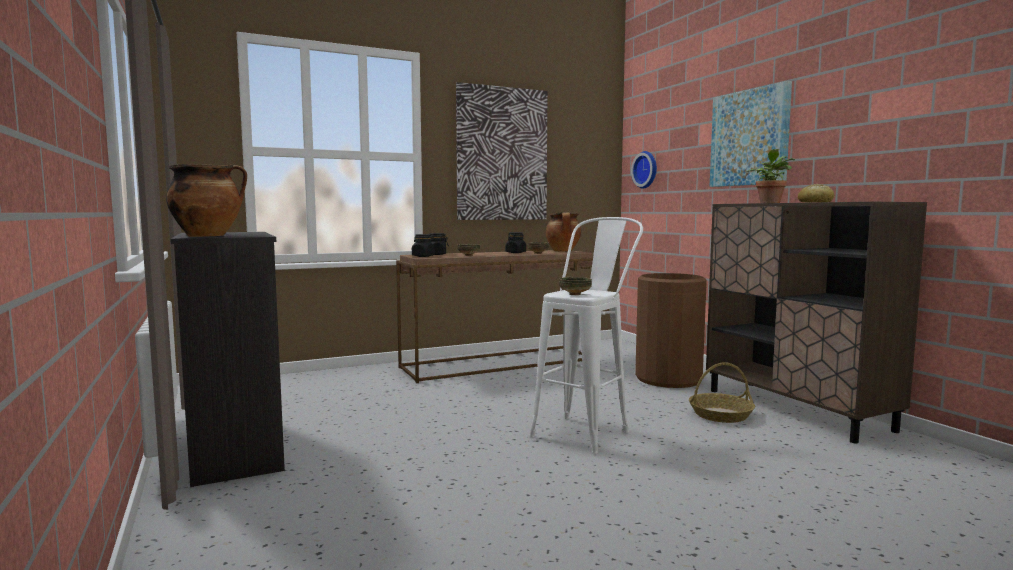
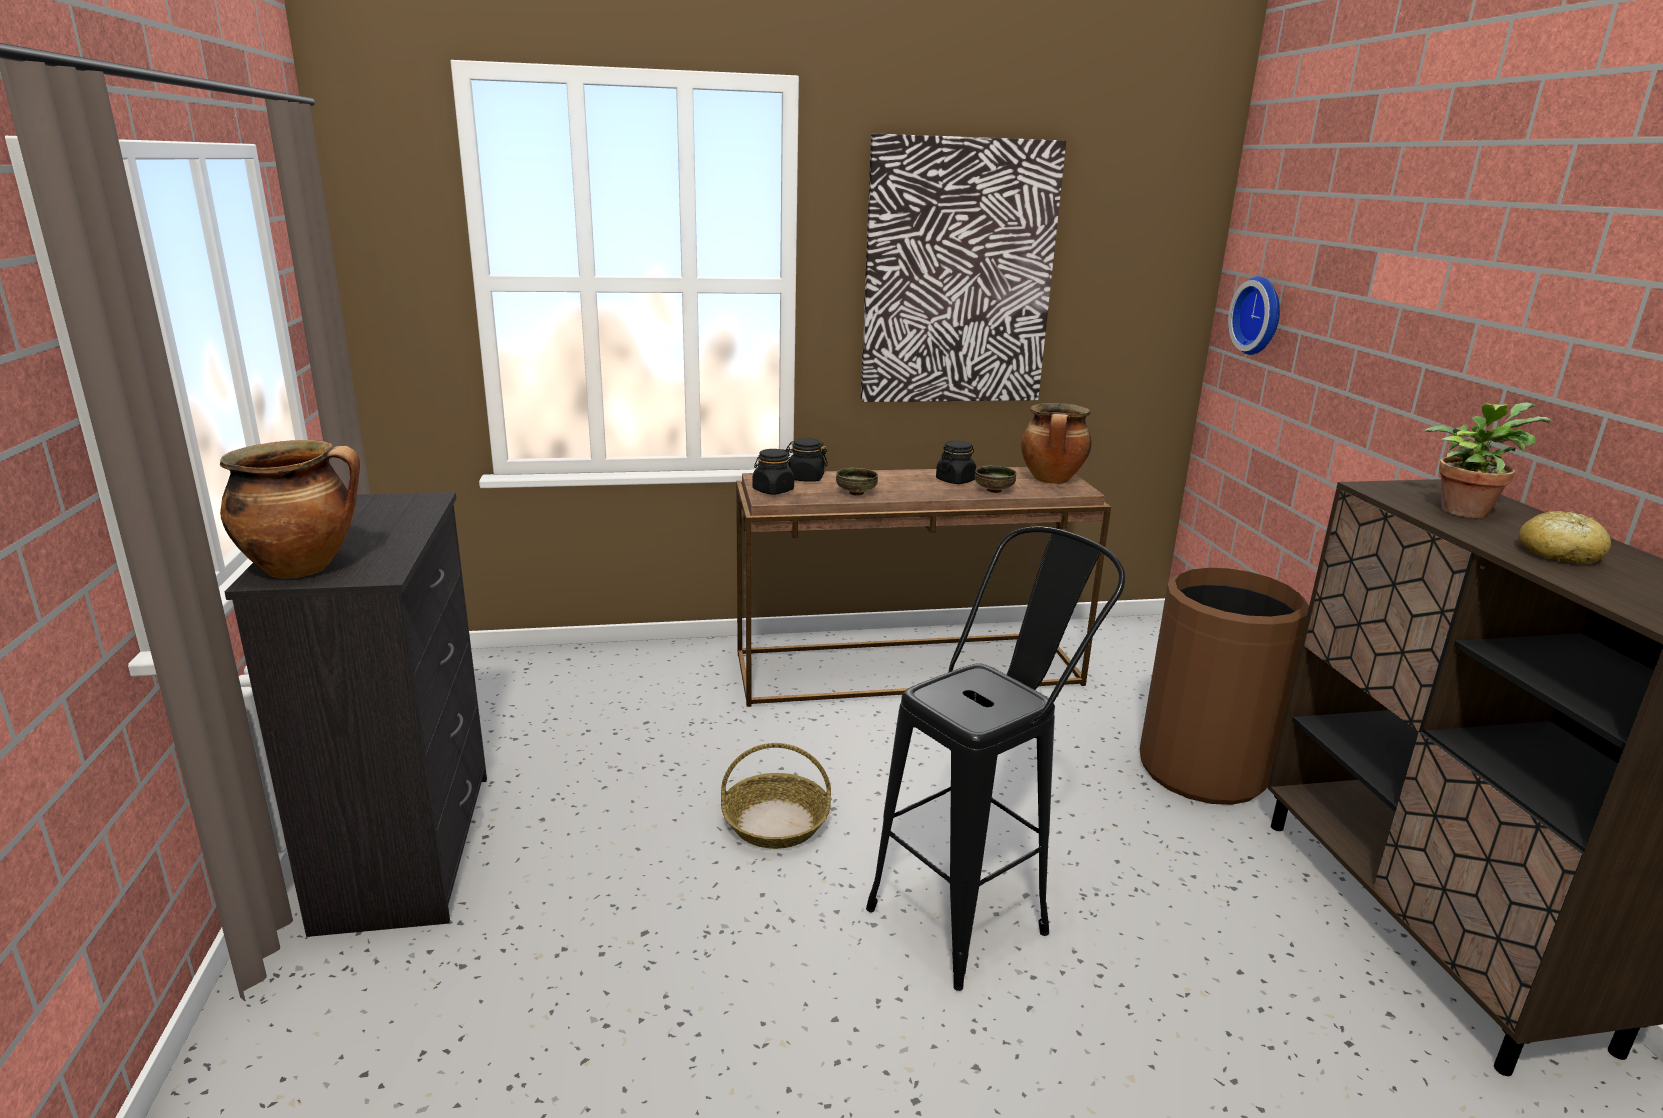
camera: 15 degrees right, 15 degrees up
(574, 294) = (958, 705): bowl -> none
(587, 430) = (976, 910): white stool -> black stool
(720, 415) = (1254, 913): basket -> basket (775, 823)
(749, 138) = (1475, 319): picture -> none

